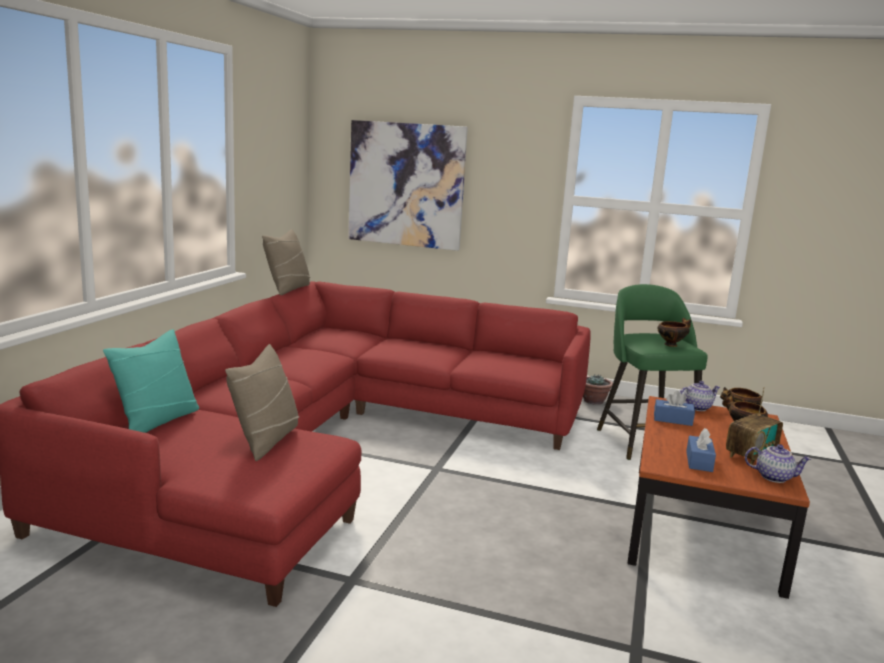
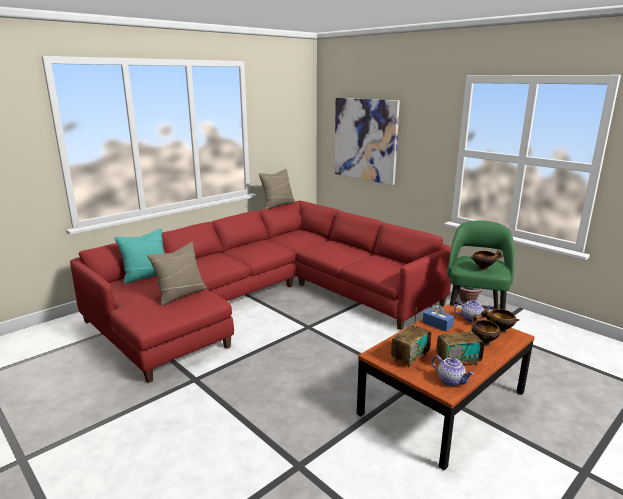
camera: 30 degrees right, 5 degrees up
(699, 461) = (410, 357): blue tissue box -> radio

